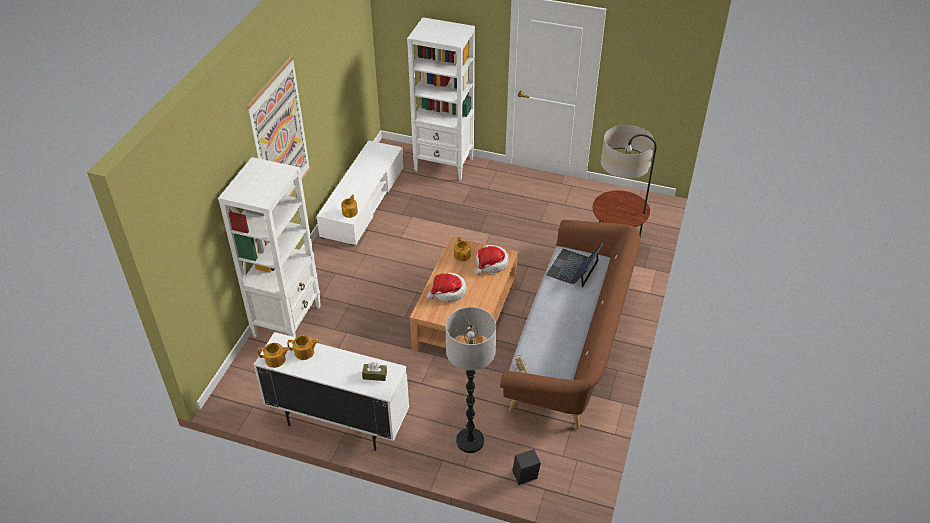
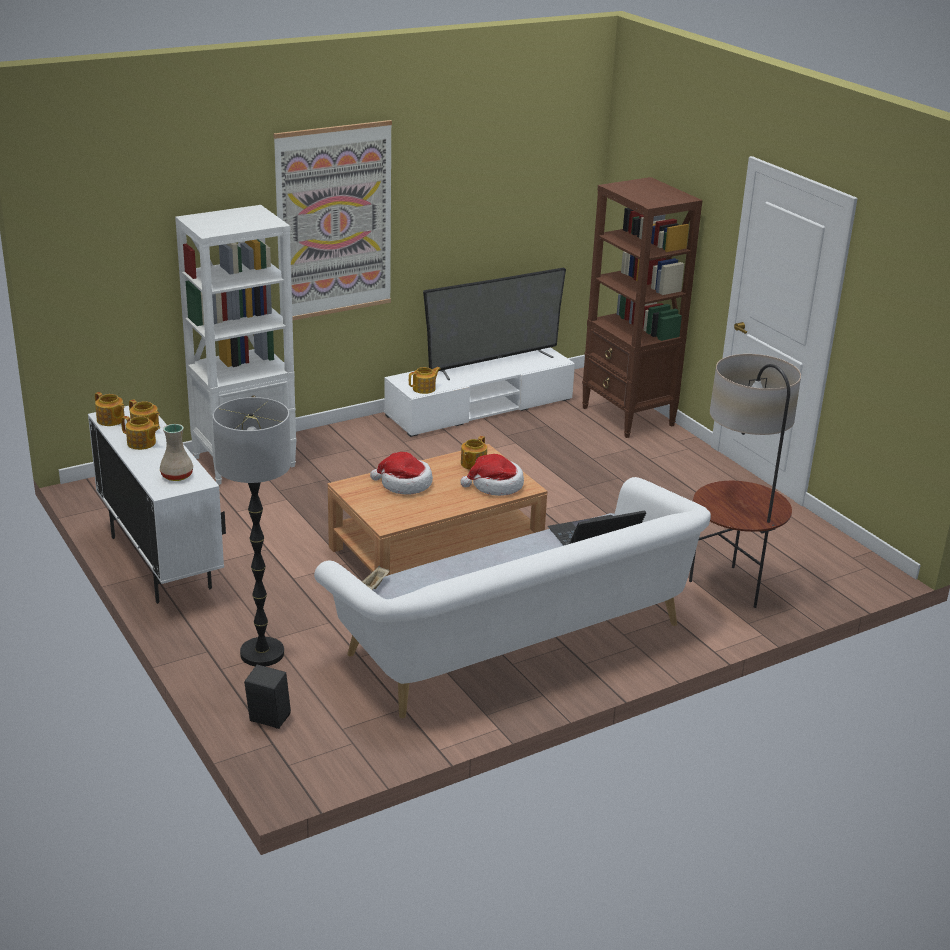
camera: 40 degrees right, 15 degrees down
(320, 365) = (141, 443): none -> teapot
(361, 171) = (493, 363): none -> television
(374, 375) = (176, 476): brown tissue box -> beige vase
(444, 165) = (628, 417): white bookcase -> brown bookcase
(571, 346) = (519, 642): brown sofa -> white sofa

